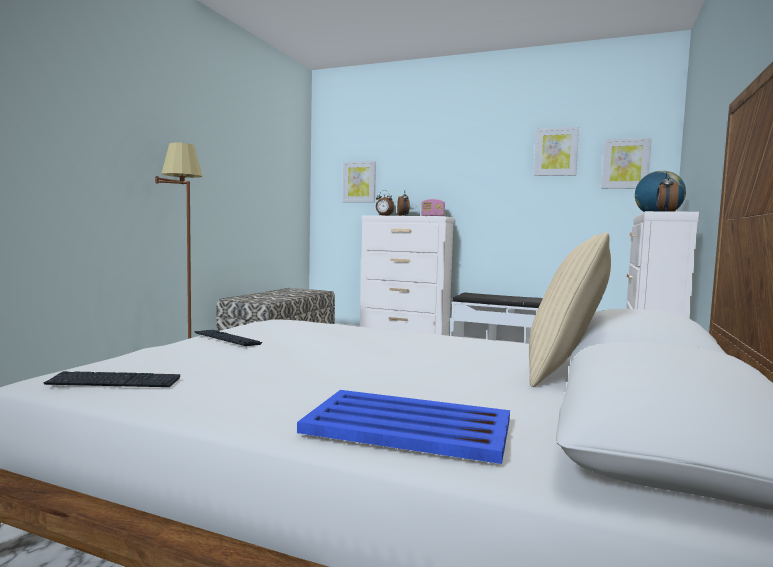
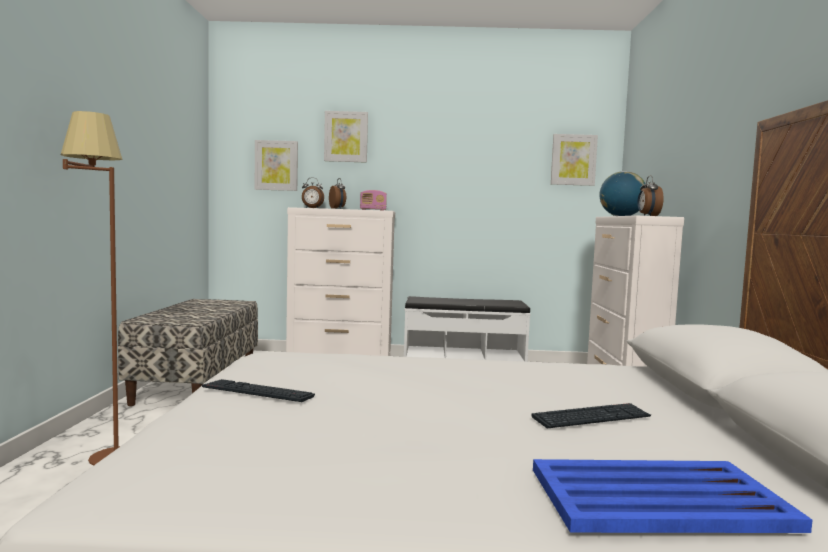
camera: 20 degrees left, 0 degrees up
(114, 382) = (215, 489): keyboard -> keyboard (592, 418)
(556, 152) = (505, 143): picture -> picture (346, 137)
(564, 370) = (666, 397): beige pillow -> none

